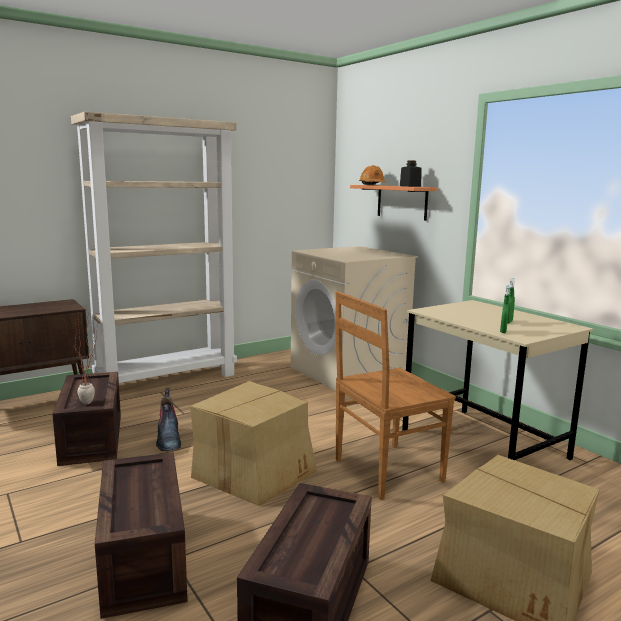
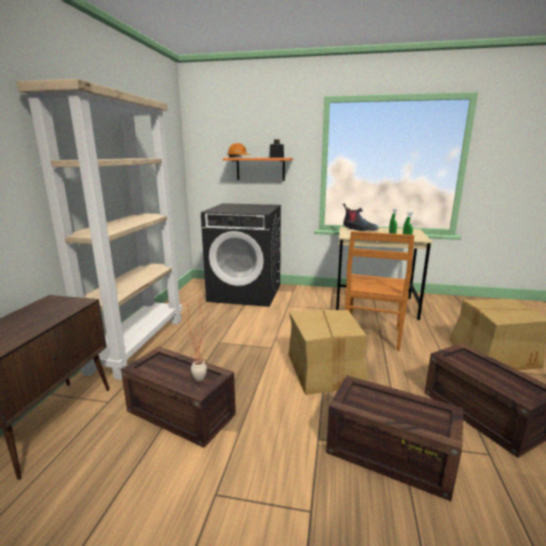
camera: 45 degrees left, 5 degrees up
(168, 439) = (237, 381): boot -> boot (359, 229)
(349, 373) = (246, 293): beige washing machine -> black washing machine

